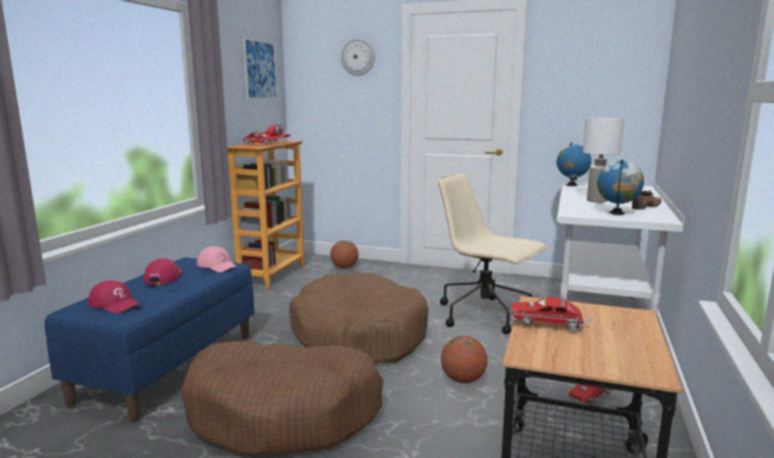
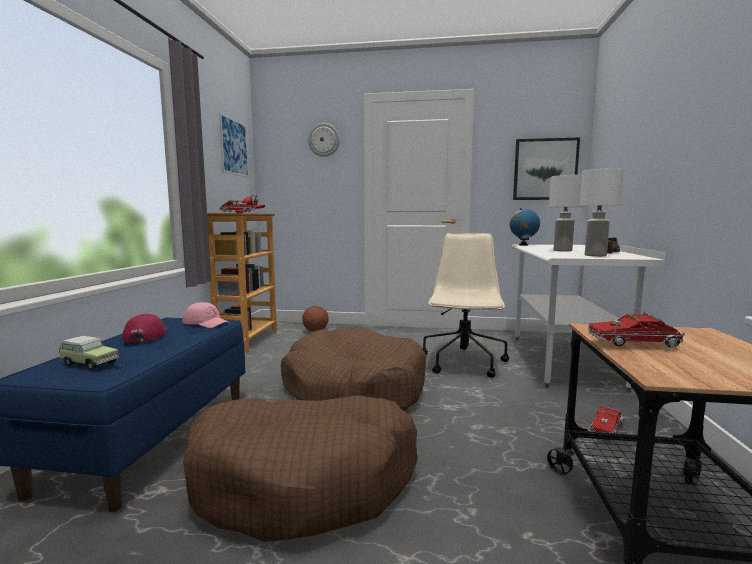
camera: 10 degrees left, 5 degrees down
(115, 304) = (88, 364): red cap -> toy car
(463, 380) = (478, 424): basketball -> none
(485, 315) = (464, 363): beige office chair -> beige office chair turned 75 degrees clockwise
(609, 94) = (545, 169): none -> picture
(617, 213) = (595, 255): globe -> white table lamp

